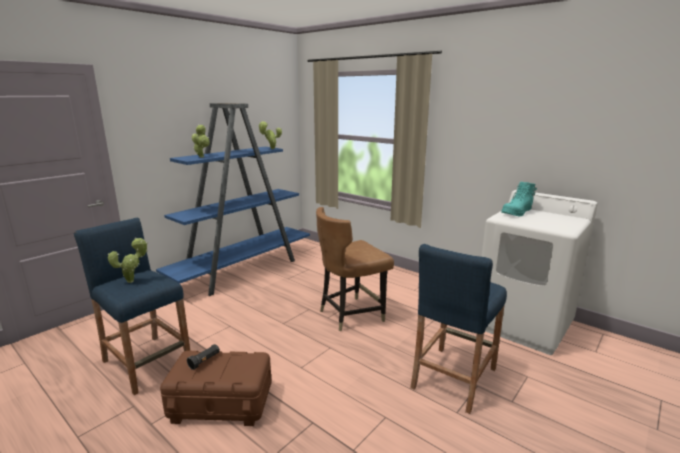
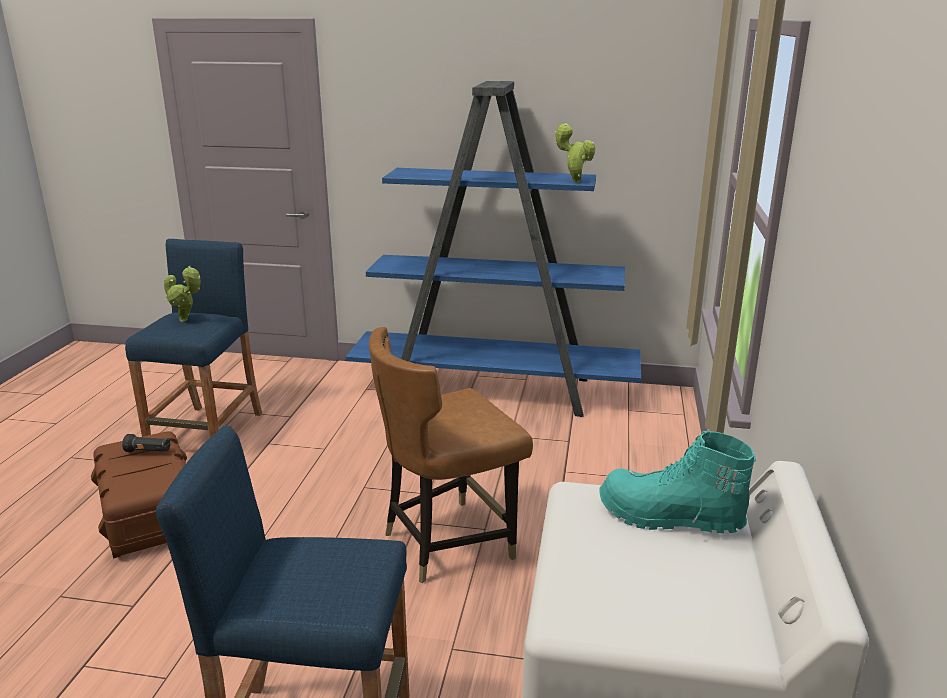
camera: 60 degrees right, 5 degrees up
(202, 156) = (429, 174): potted plant -> none
(350, 314) = (447, 542): brown chair -> brown chair turned 60 degrees counterclockwise

